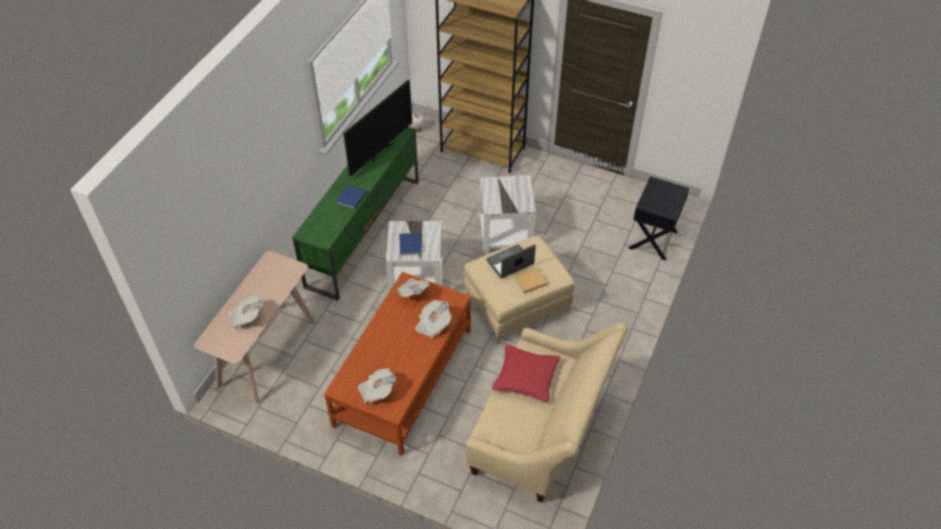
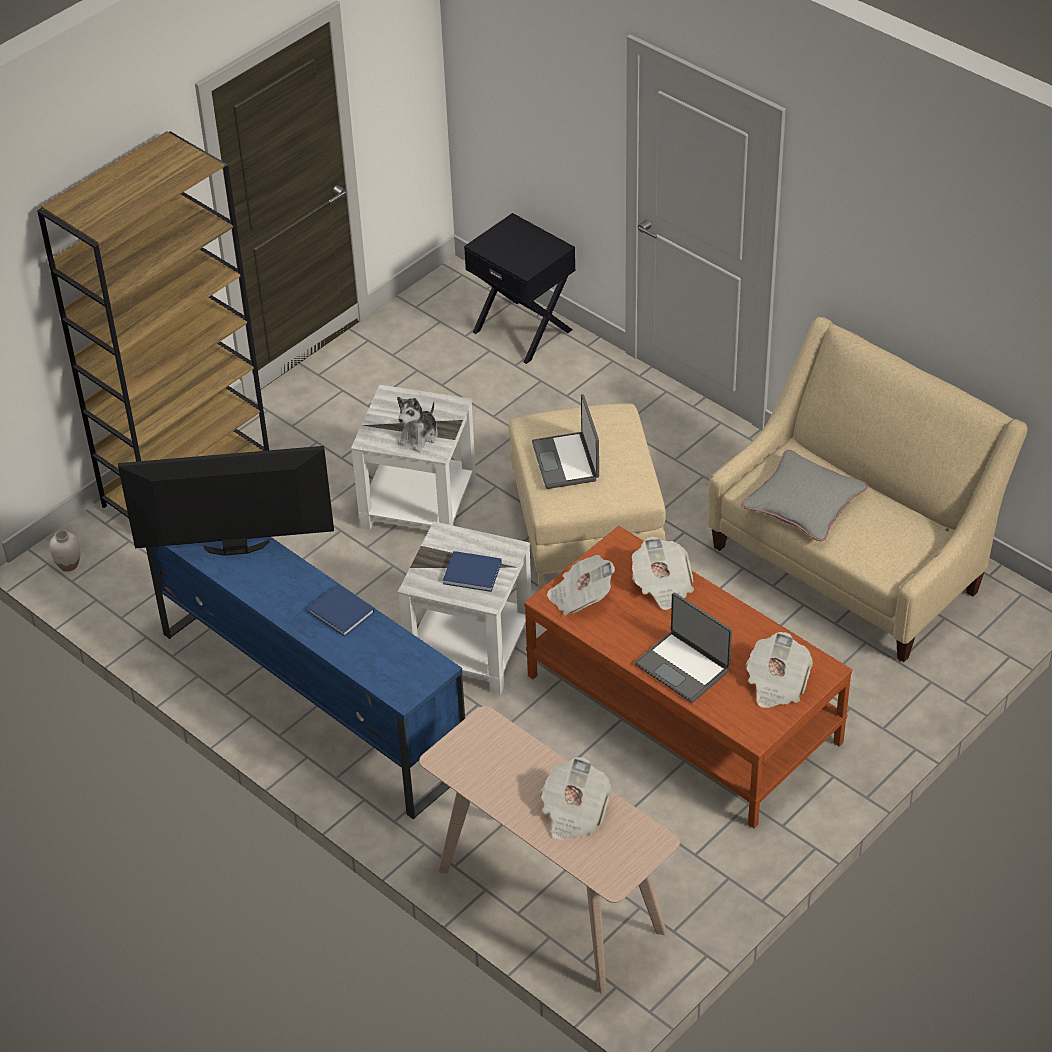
camera: 70 degrees left, 5 degrees down
(364, 232) = (311, 700): green tv stand -> blue tv stand
(377, 347) = (683, 667): none -> laptop
(380, 151) = (236, 548): television -> television turned 60 degrees counterclockwise
(498, 199) = (419, 436): none -> plush toy
(526, 376) = (803, 503): red pillow -> grey pillow
(529, 281) = (617, 448): beige book -> none

